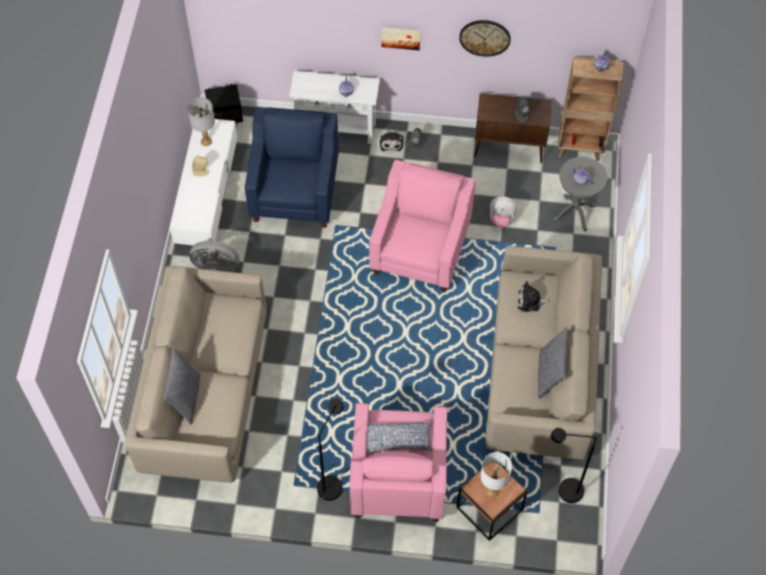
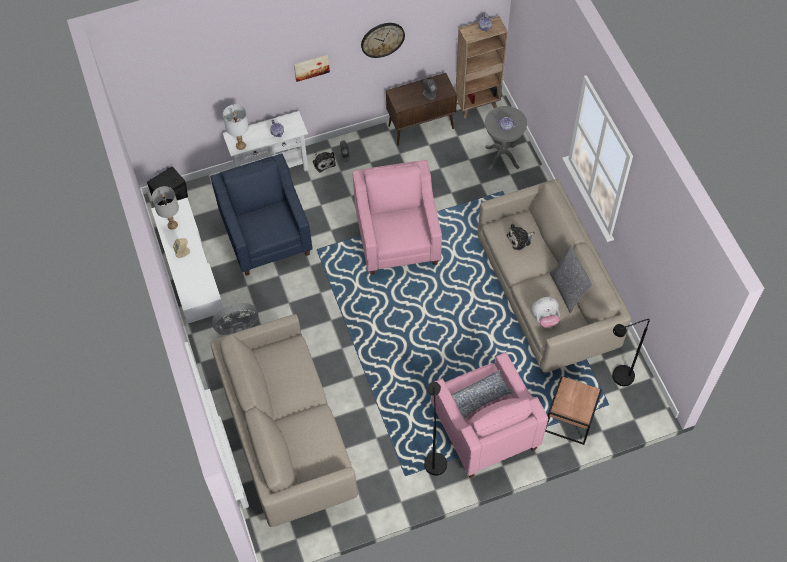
camera: 25 degrees left, 0 degrees up
(185, 398) = (287, 444): grey pillow -> none
(492, 491) = (576, 402): white table lamp -> white table lamp (241, 145)
(501, 219) = (447, 187): plush toy -> plush toy (545, 318)

